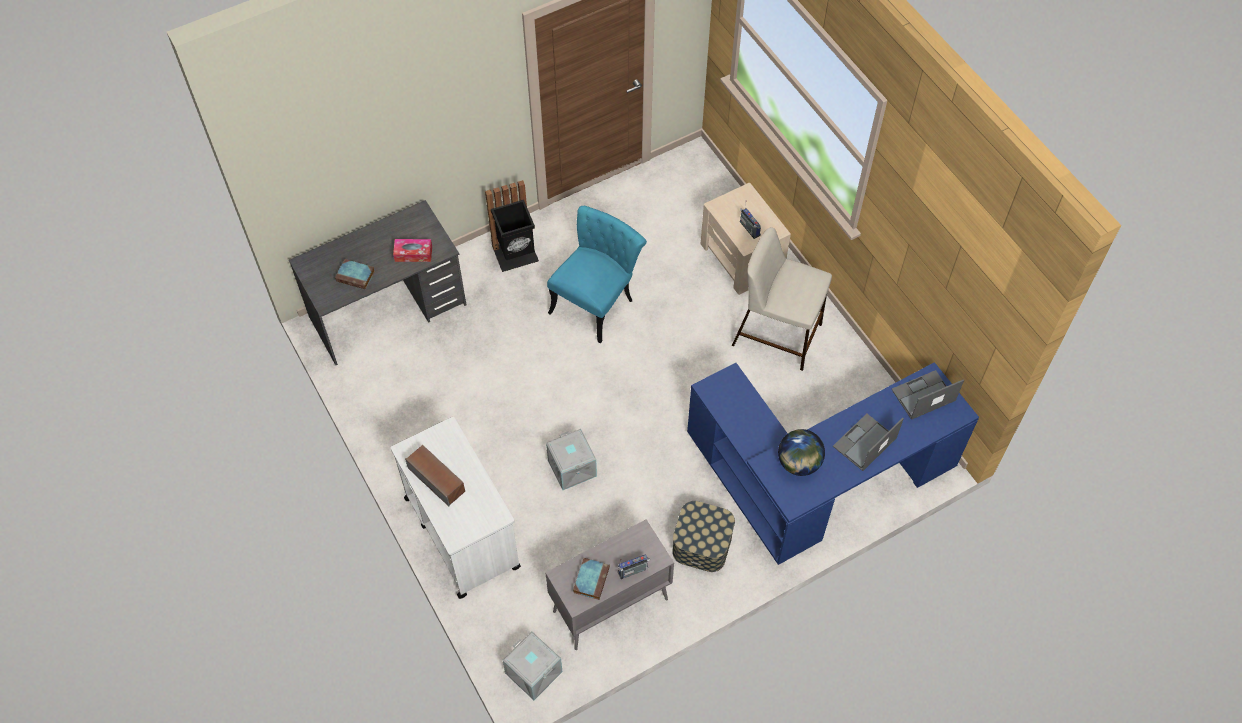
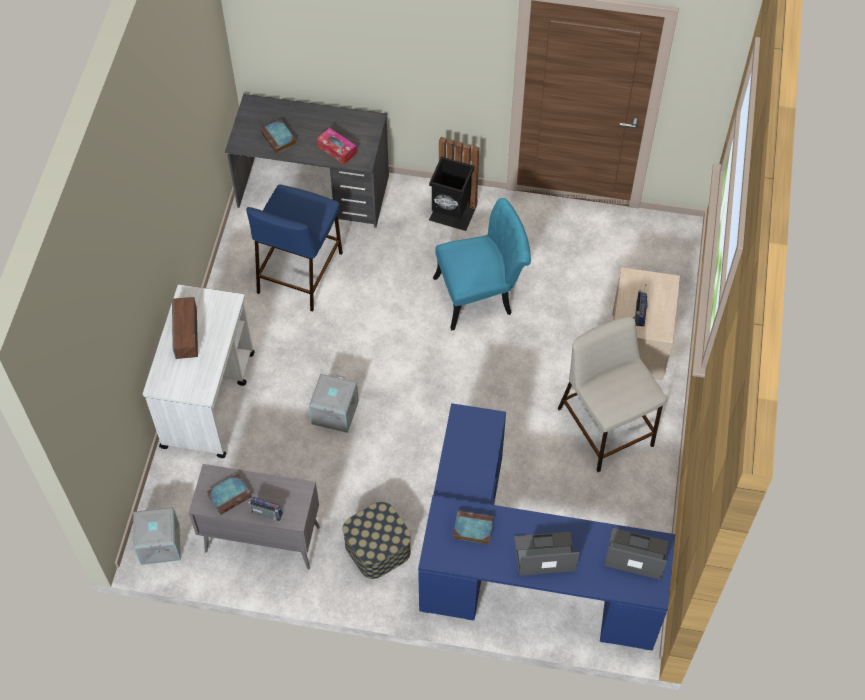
camera: 40 degrees right, 0 degrees up
(438, 380) = (300, 271): none -> blue stool
(798, 463) = (472, 529): globe -> book

